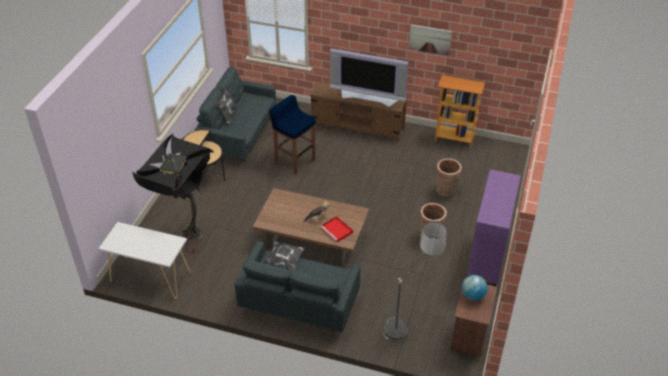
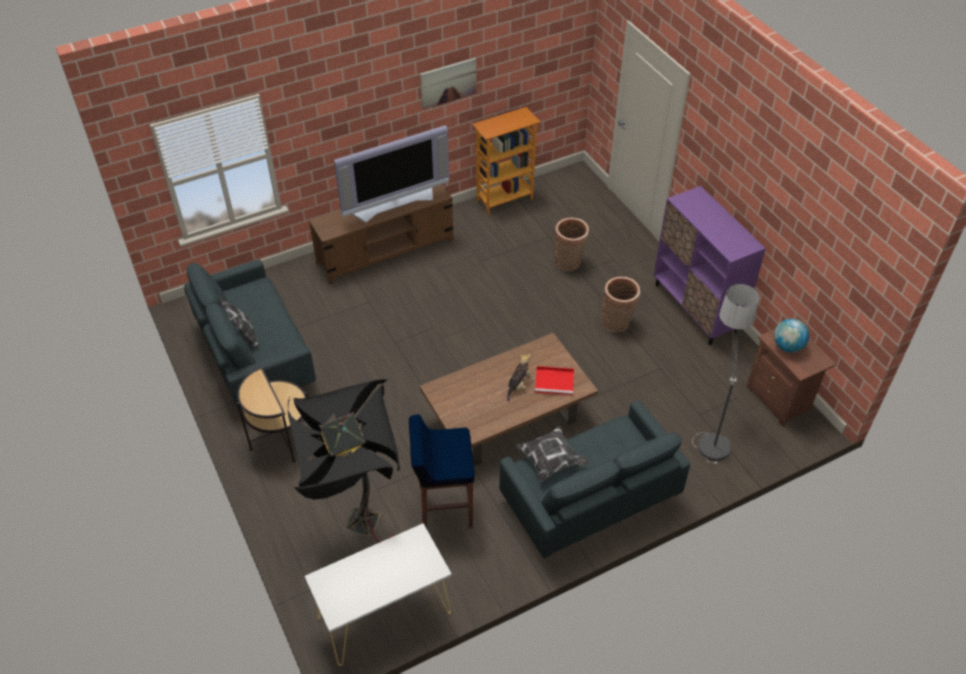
camera: 45 degrees left, 5 degrees up
(294, 161) = (366, 341): blue stool -> blue stool (444, 507)

